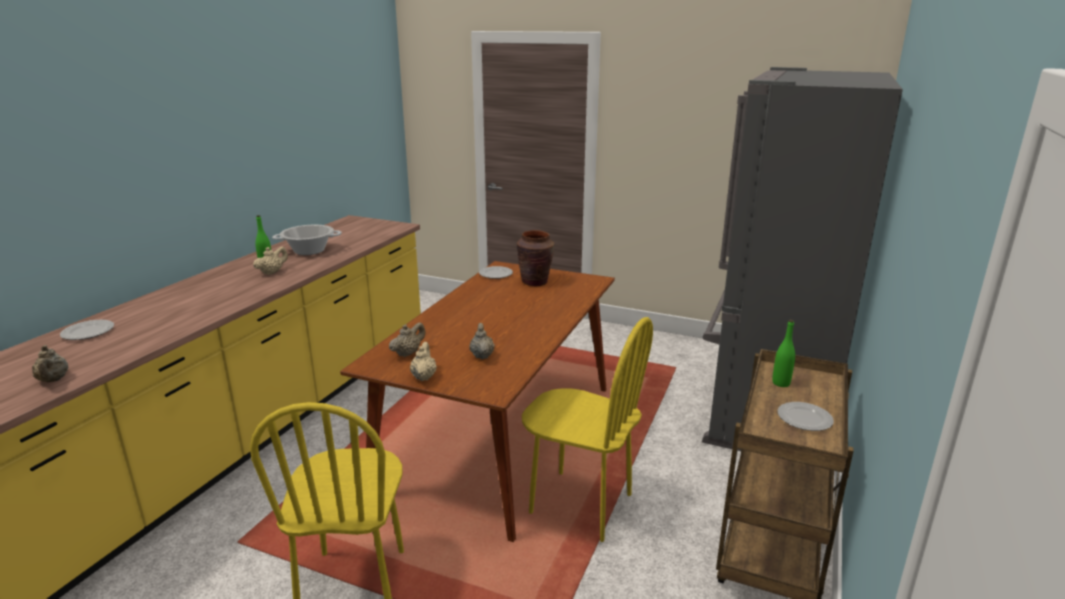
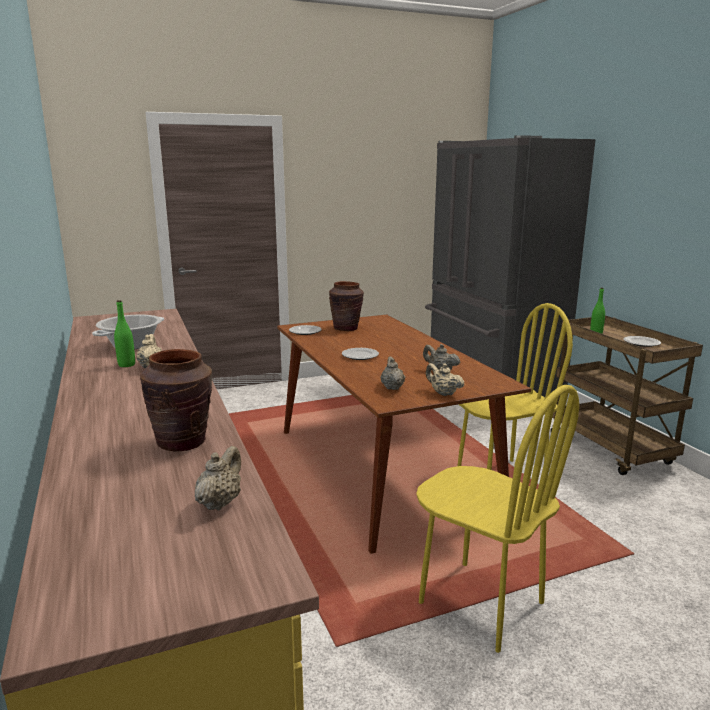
camera: 45 degrees left, 5 degrees down
(53, 380) = (220, 502): beige teapot -> beige teapot turned 90 degrees counterclockwise
(89, 332) = (104, 464): plate -> plate (360, 356)
(140, 335) = (182, 442): none -> brown vase

